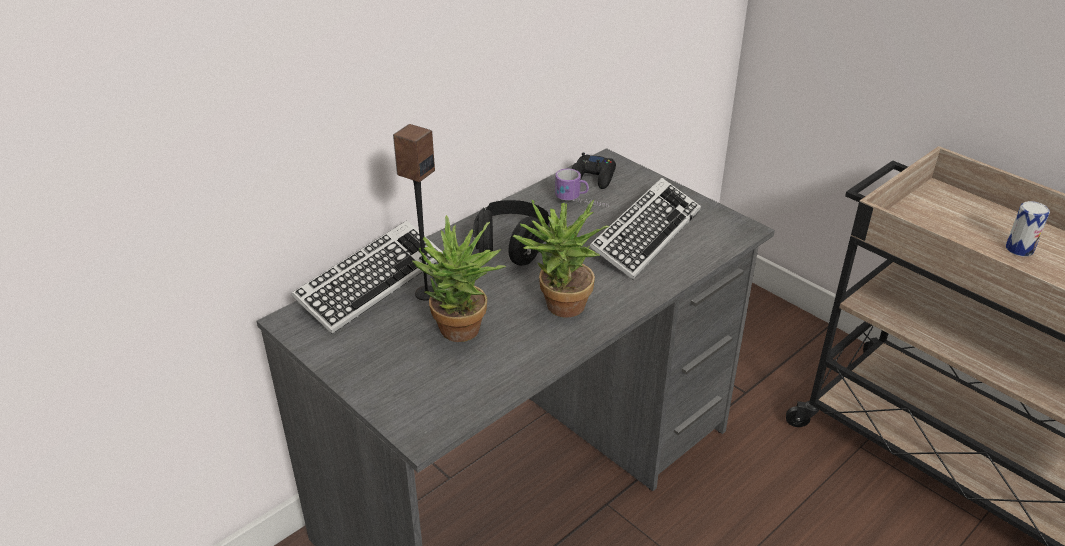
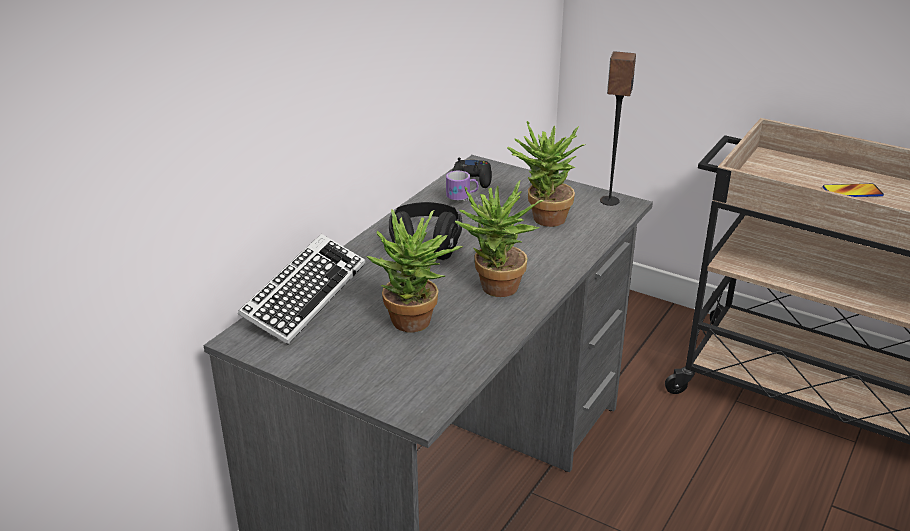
camera: 15 degrees left, 5 degrees down
(426, 293) = (363, 296): speaker -> speaker (609, 201)
(645, 235) = (543, 220): keyboard -> potted plant
(1019, 249) = (852, 192): can -> phone

